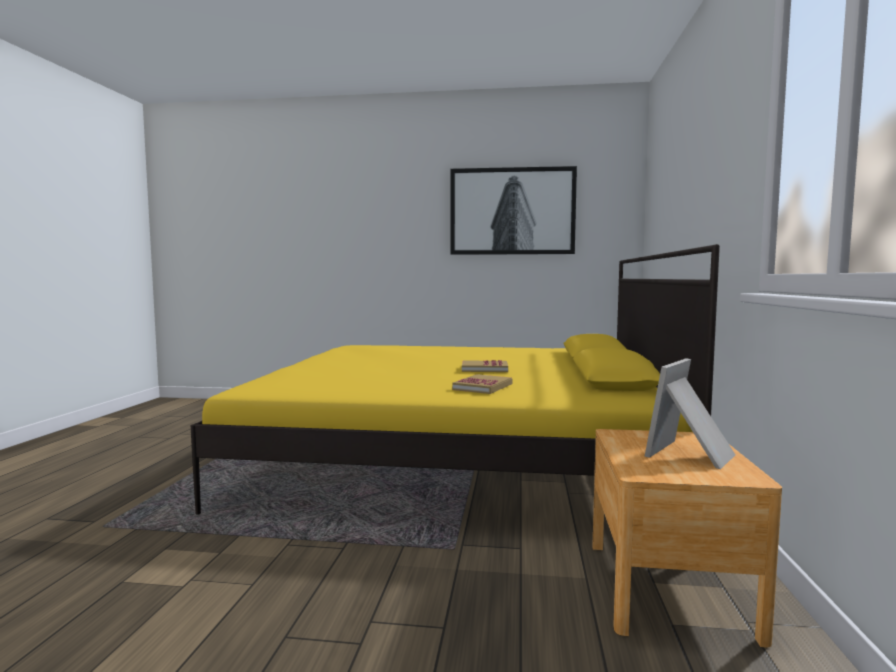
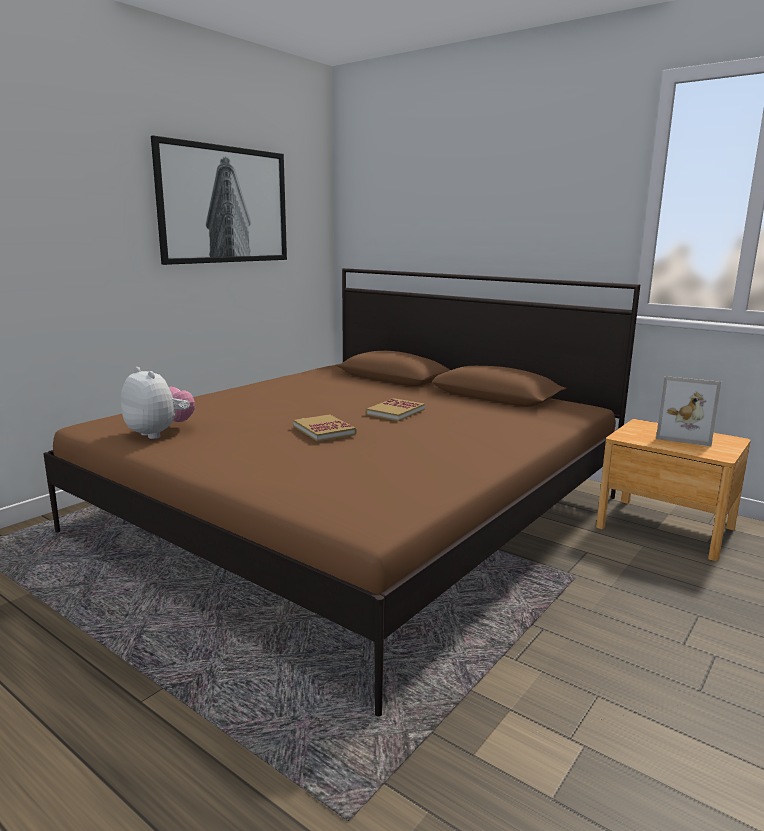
camera: 60 degrees left, 10 degrees up
(351, 351) = (159, 433): none -> plush toy
(460, 455) = (355, 514): yellow bed -> brown bed
(483, 387) = (486, 430): book -> book (324, 430)
(693, 455) = (683, 436): picture frame -> picture frame turned 45 degrees counterclockwise

